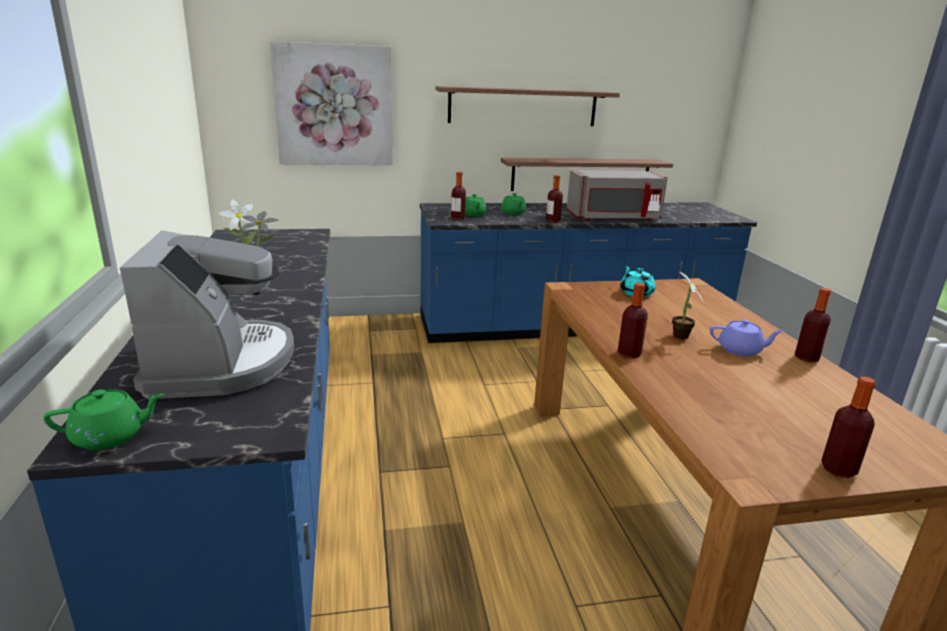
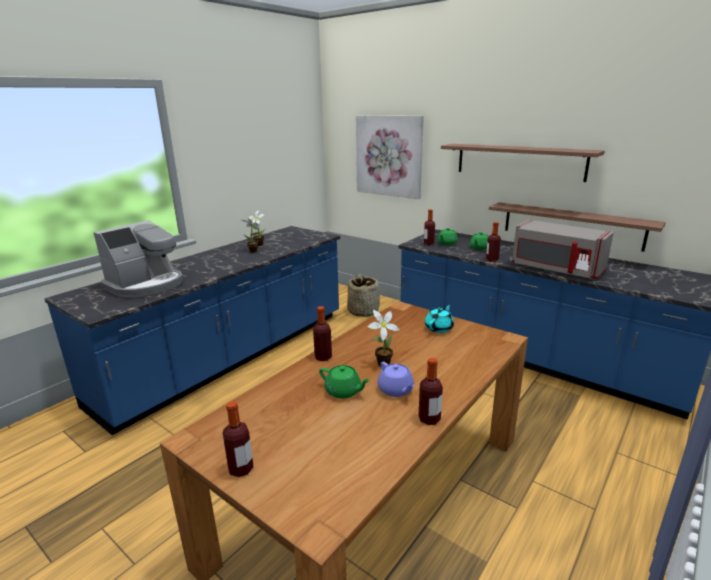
camera: 50 degrees right, 0 degrees up
(111, 436) = (73, 297): green teapot -> green teapot (344, 391)
(345, 341) = (363, 311): none -> basket

